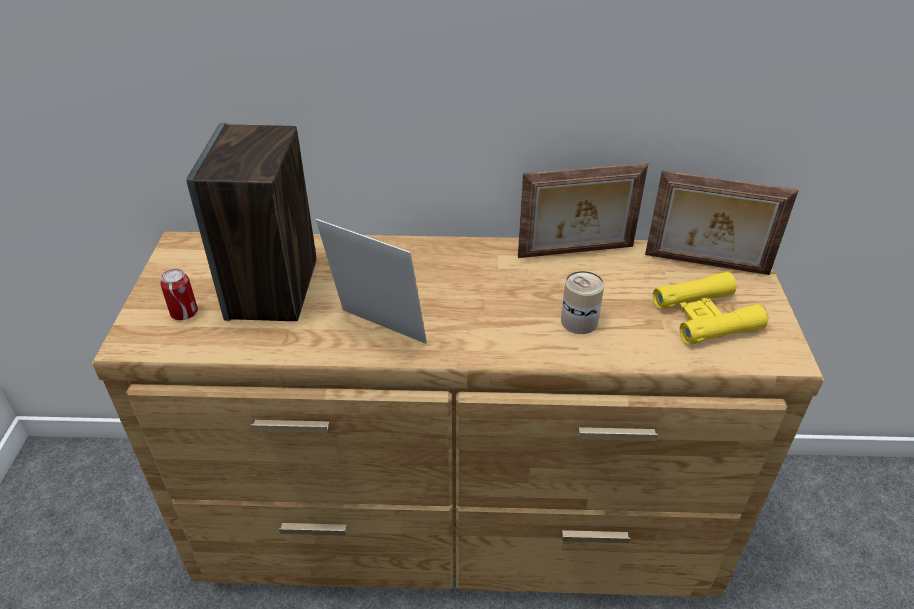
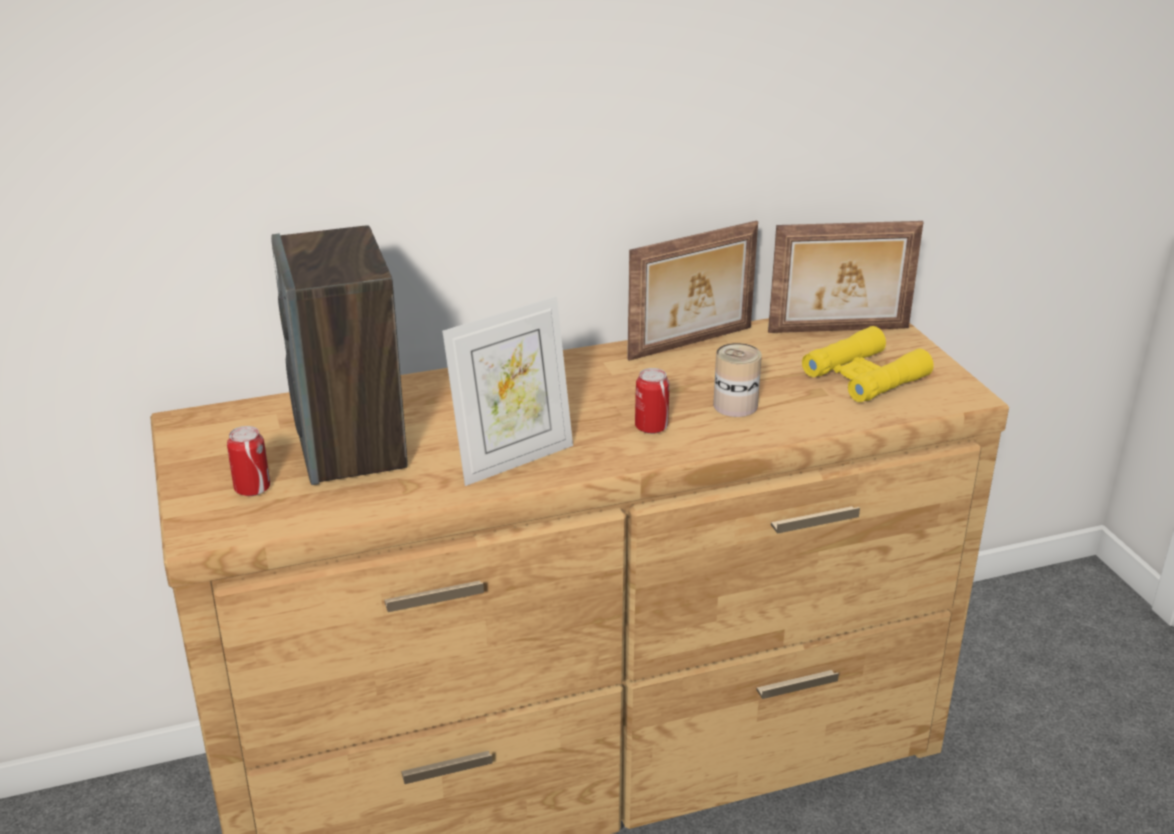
camera: 20 degrees left, 10 degrees down
(378, 332) = (513, 459): picture frame -> picture frame turned 135 degrees clockwise
(500, 327) = (651, 427): none -> can

